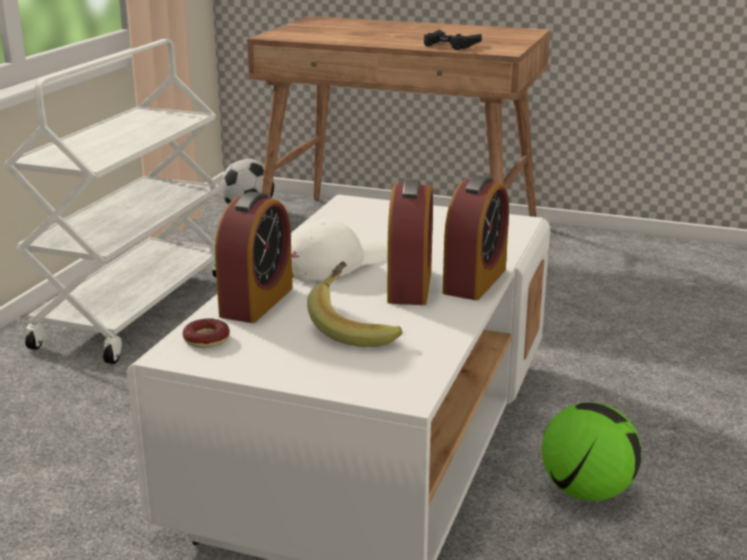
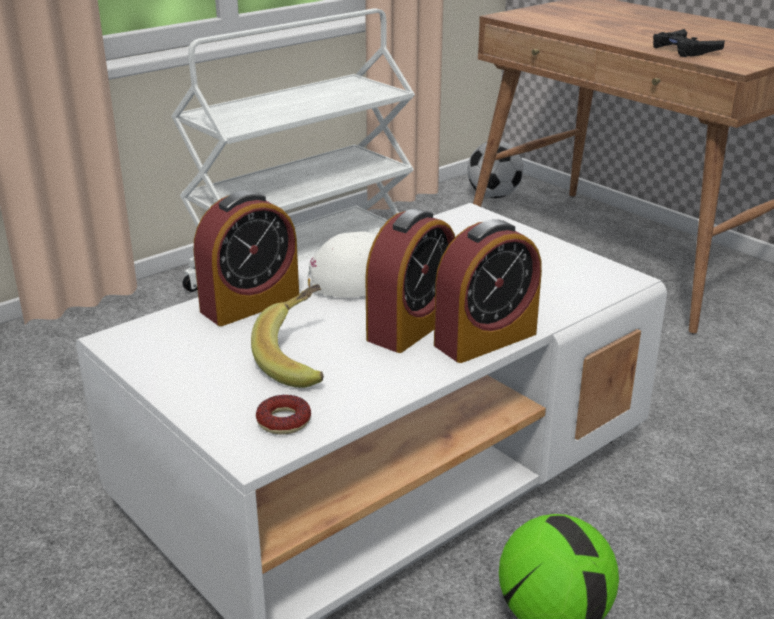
camera: 30 degrees right, 5 degrees up
(206, 339) = (161, 332): donut -> donut (283, 421)

